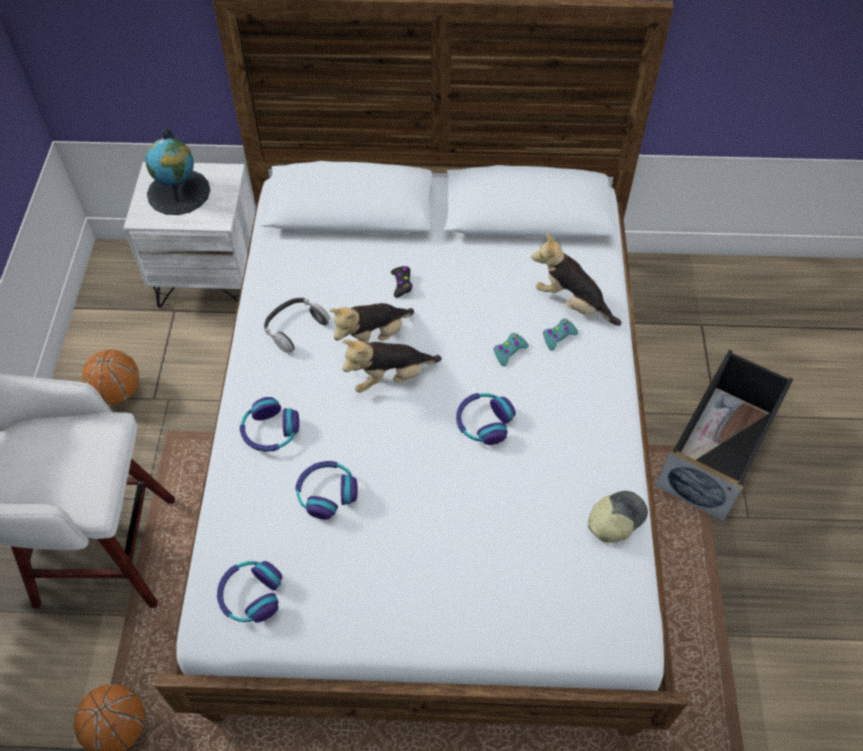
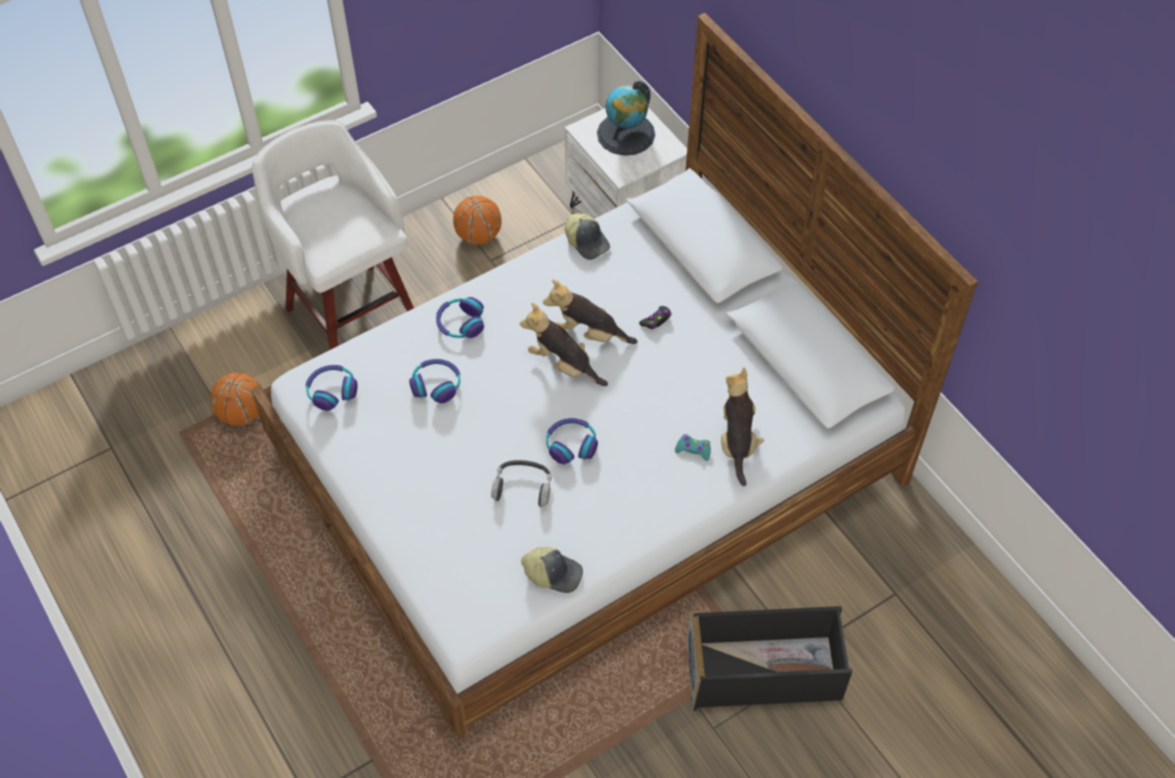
camera: 55 degrees right, 0 degrees up
(271, 282) = (587, 241): none -> cap
(295, 327) = (559, 281): headphones -> headphones (523, 487)
(509, 351) = (650, 425): turquoise game controller -> none

